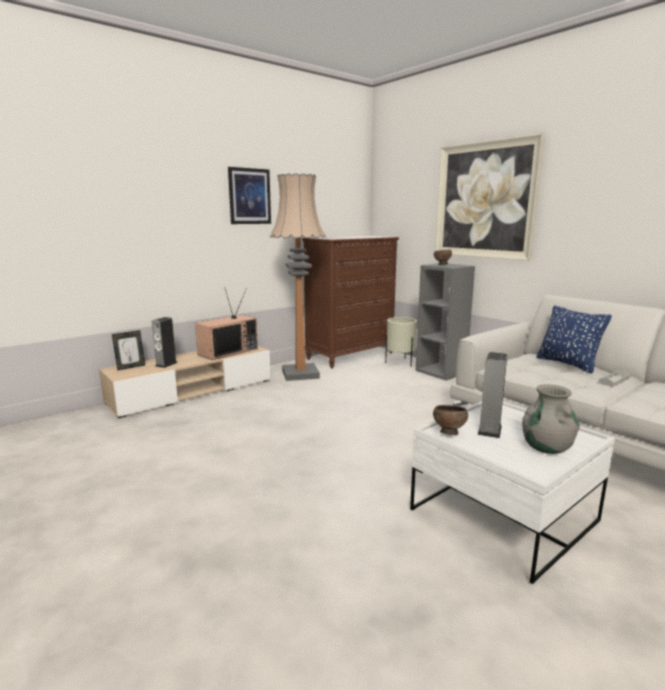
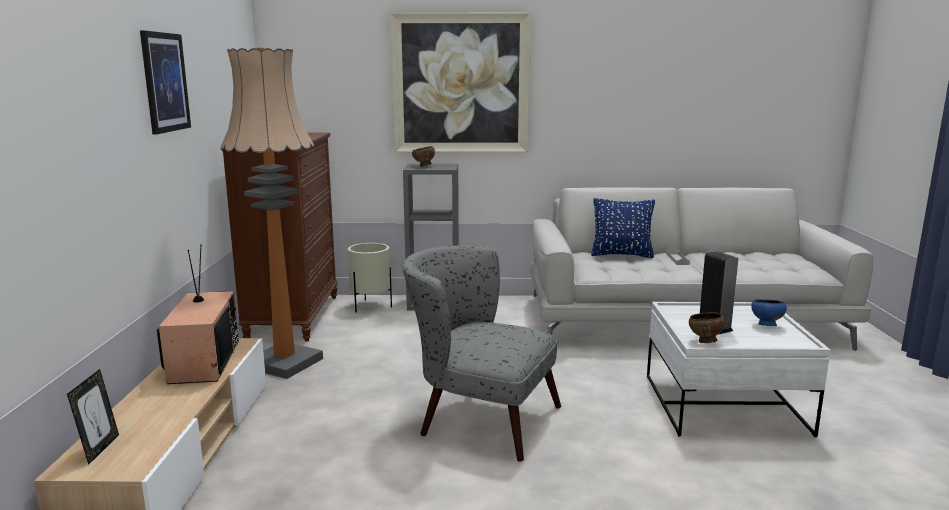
camera: 50 degrees left, 0 degrees up
(166, 364) = (156, 417): speaker -> none
(321, 435) = (477, 418): none -> grey armchair
(546, 448) = (766, 325): grey vase -> blue bowl

